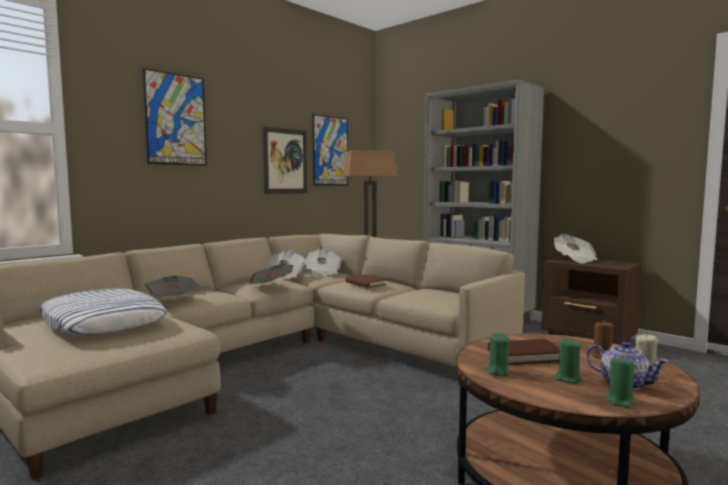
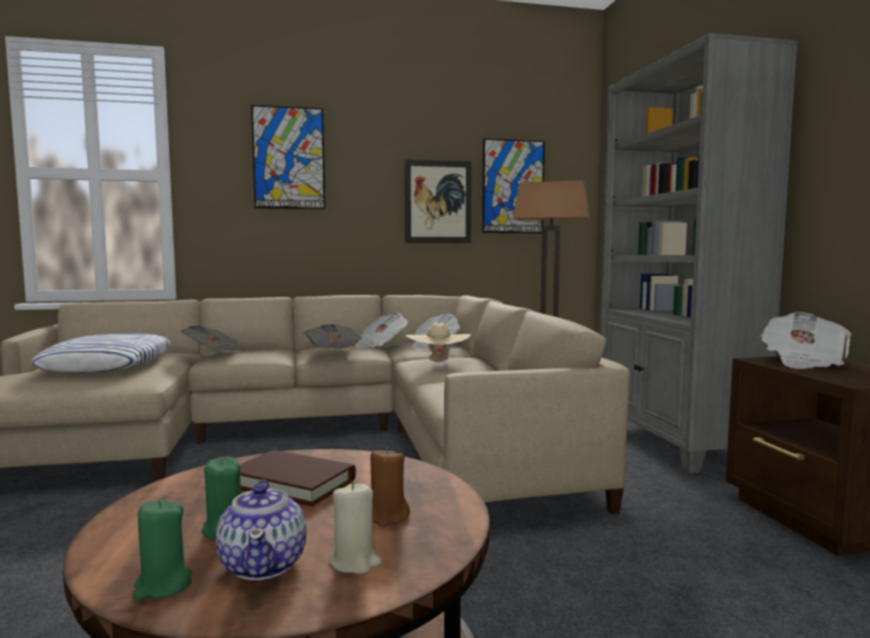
camera: 35 degrees right, 0 degrees up
(365, 283) = (438, 362): brown book -> beige hat
(497, 372) = (187, 492): green candle -> none

